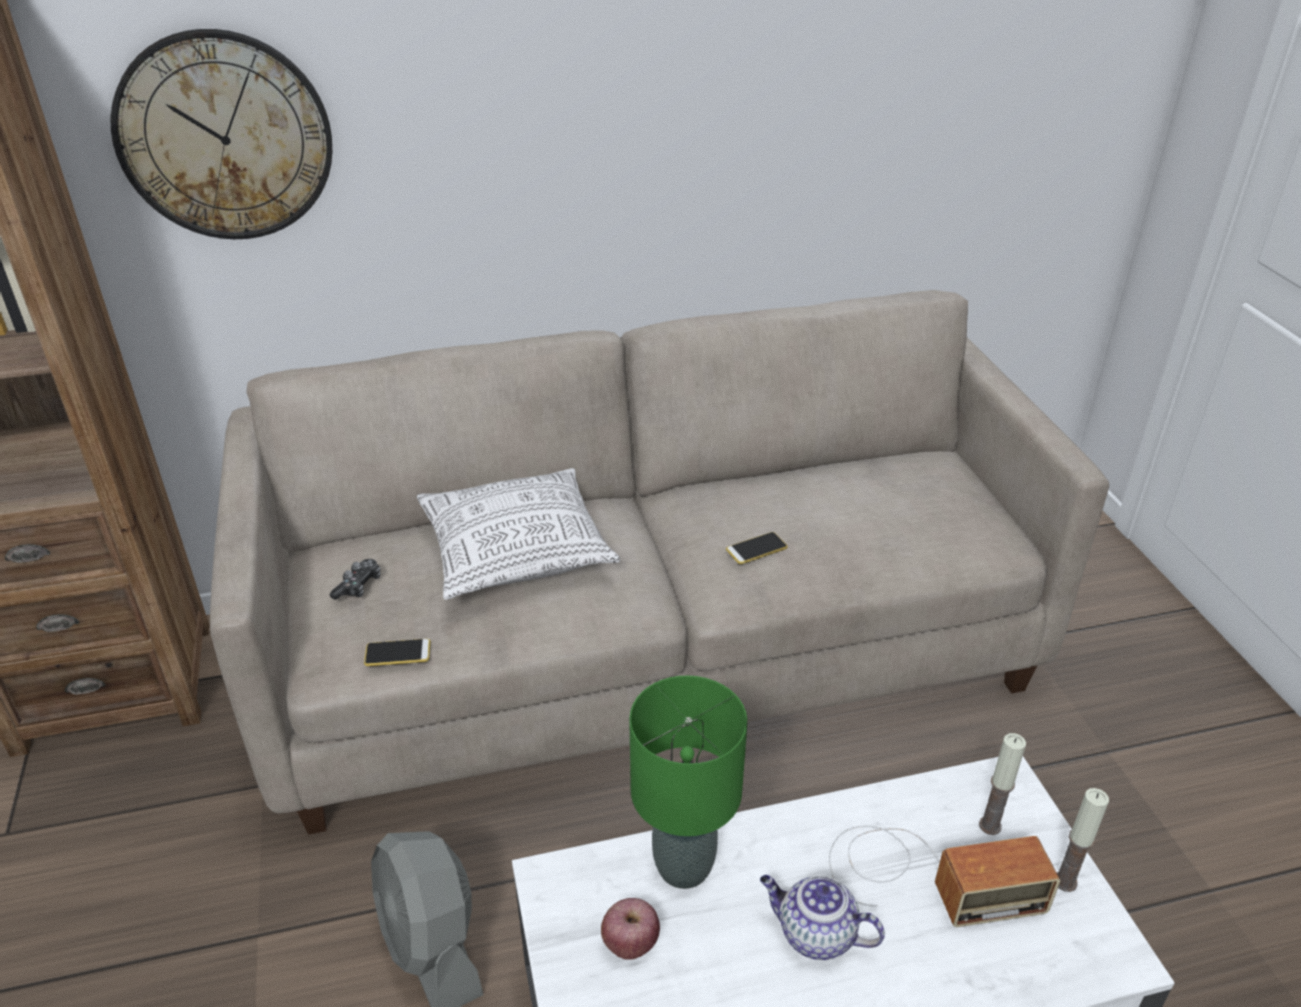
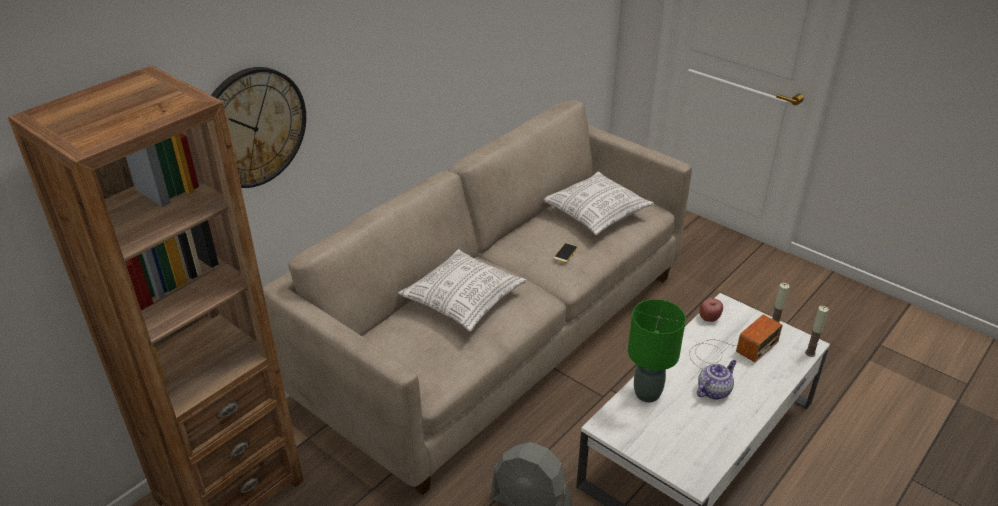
camera: 35 degrees left, 0 degrees up
(358, 586) = (404, 349): game controller -> none
(397, 653) = (459, 368): phone -> none
(630, 943) = (656, 429): apple -> apple (709, 318)
(814, 934) = (714, 390): teapot -> teapot turned 150 degrees clockwise
(883, 506) = (596, 213): none -> pillow
(990, 825) = (734, 323): candle -> candle (810, 353)

